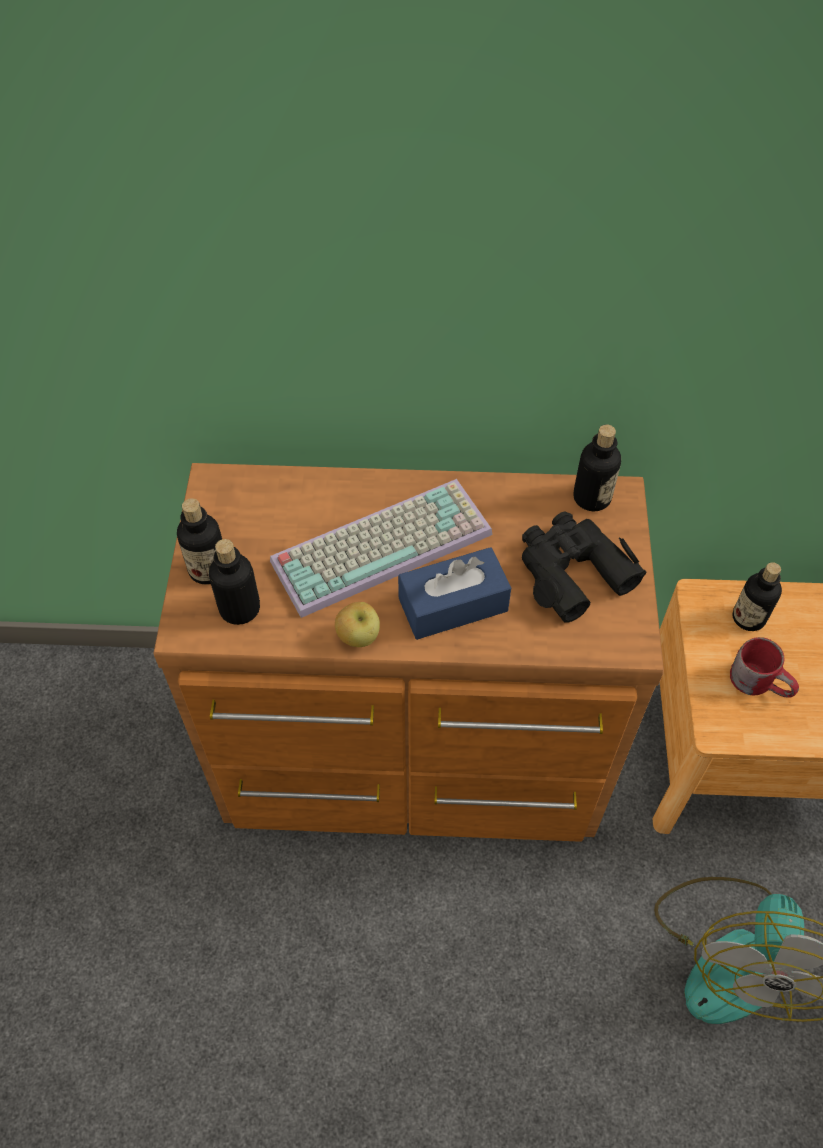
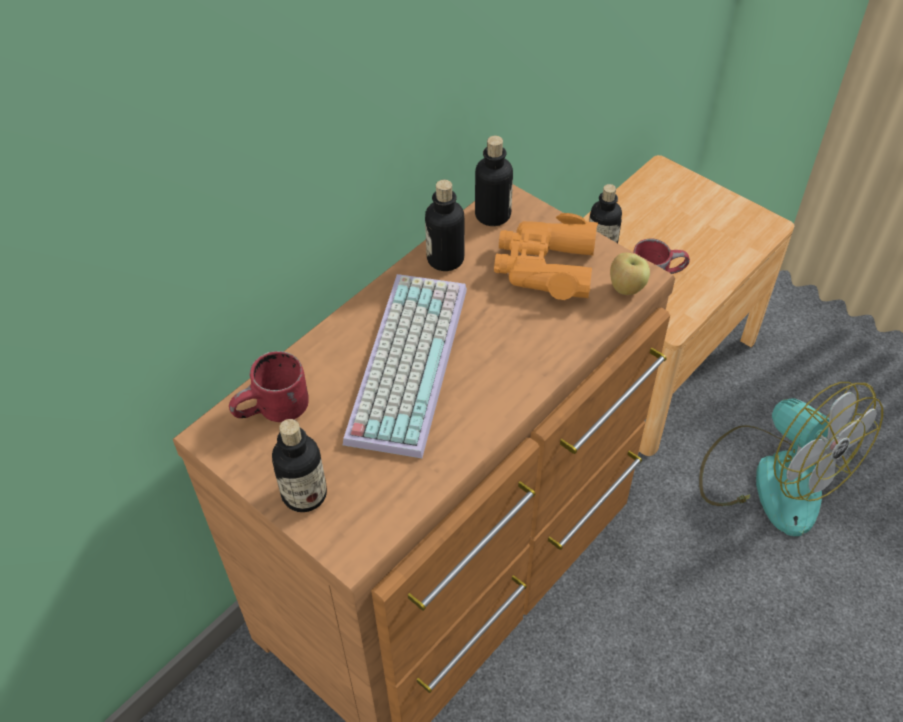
camera: 50 degrees left, 5 degrees down
(239, 608) = (369, 496): bottle -> bottle (445, 259)
(263, 502) = (276, 413): none -> red mug
(358, 637) = (478, 430): apple -> apple (626, 288)
(453, 604) = (507, 353): blue tissue box -> none
(572, 571) = (545, 267): black binoculars -> orange binoculars

